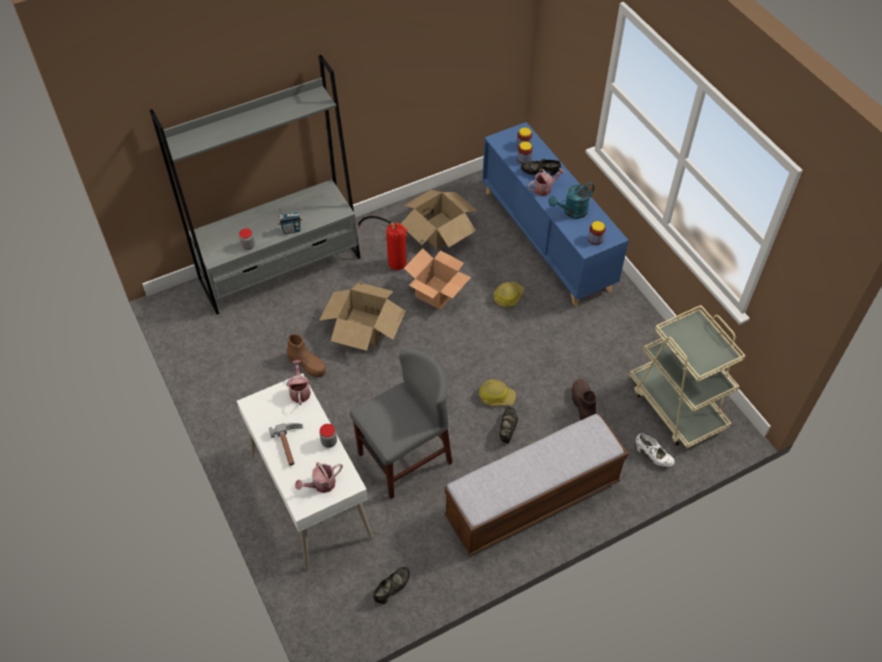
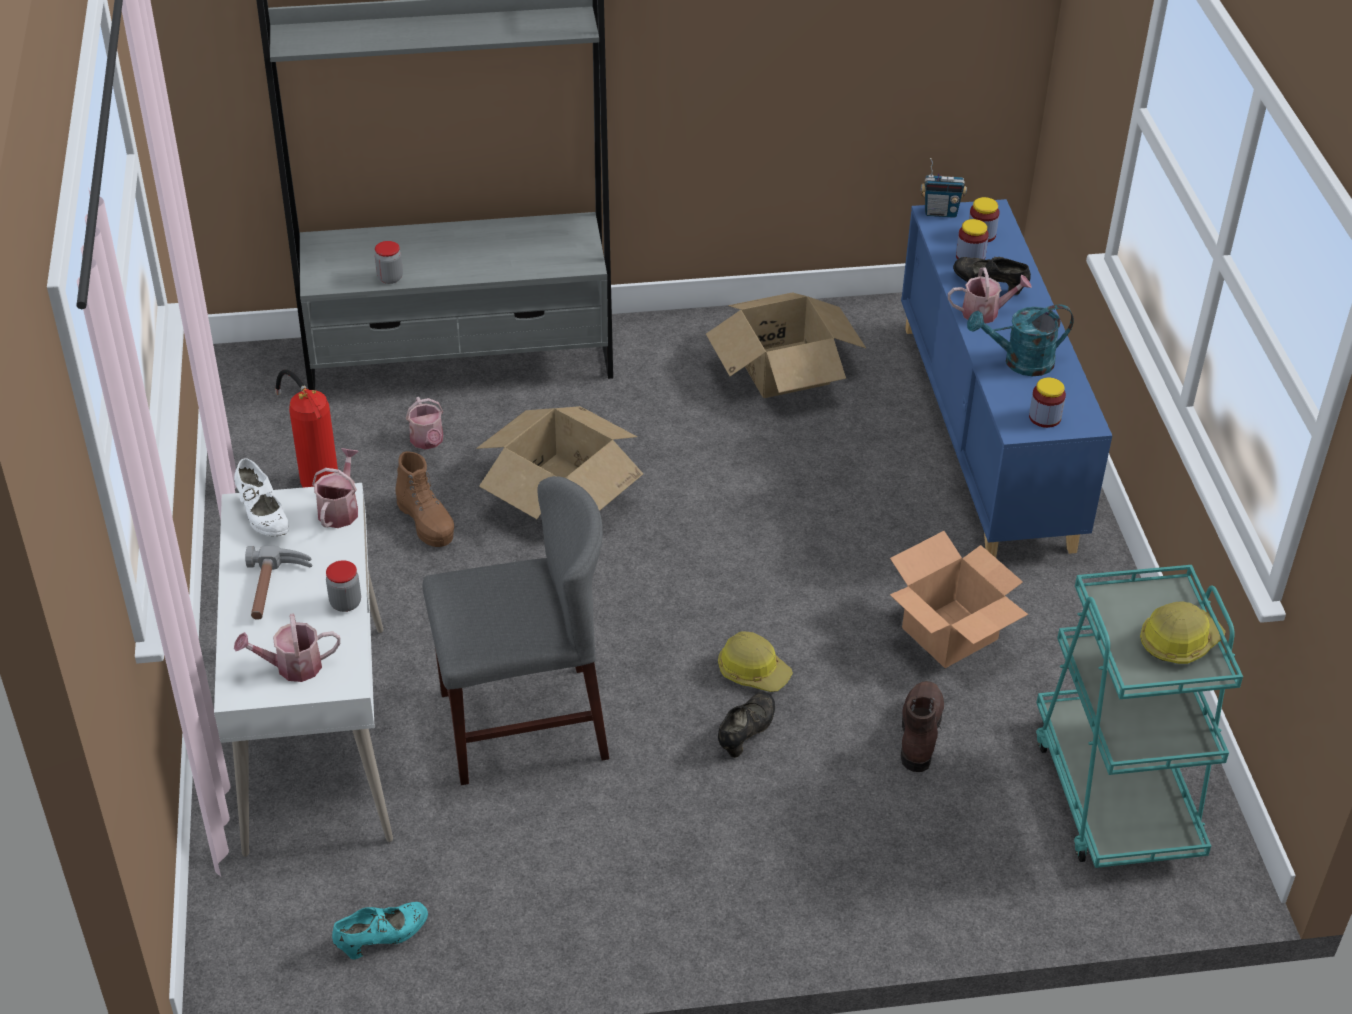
camera: 20 degrees right, 10 degrees down
(287, 319) = (428, 441): none -> watering can
(291, 230) = (479, 272): radio -> radio (940, 212)
(389, 258) = (666, 391): fire extinguisher -> fire extinguisher (313, 469)
(392, 589) = (383, 939): black shoe -> turquoise shoe
(436, 292) = (726, 468): cardboard box -> cardboard box (950, 632)
(508, 296) = (861, 510): hard hat -> hard hat (1178, 641)
(532, 500) = (732, 870): bench -> none
(653, 456) = (1021, 866): white shoe -> white shoe (263, 517)
(676, 406) = (1115, 792): beige cart -> turquoise cart

